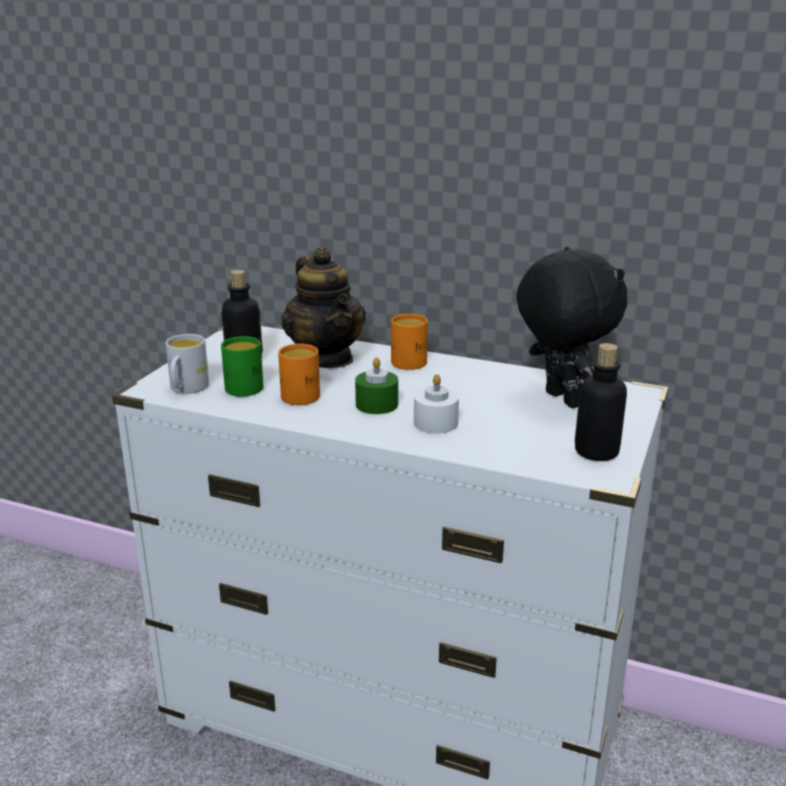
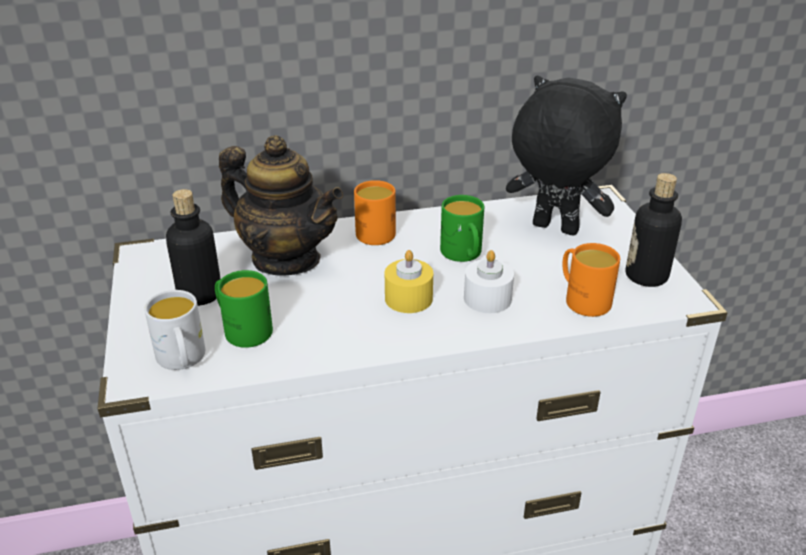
camera: 35 degrees left, 10 degrees up
(301, 394) = (318, 315): orange mug -> orange mug (582, 299)
(376, 404) = (408, 298): green candle -> yellow candle
(458, 393) = (463, 255): none -> green mug

